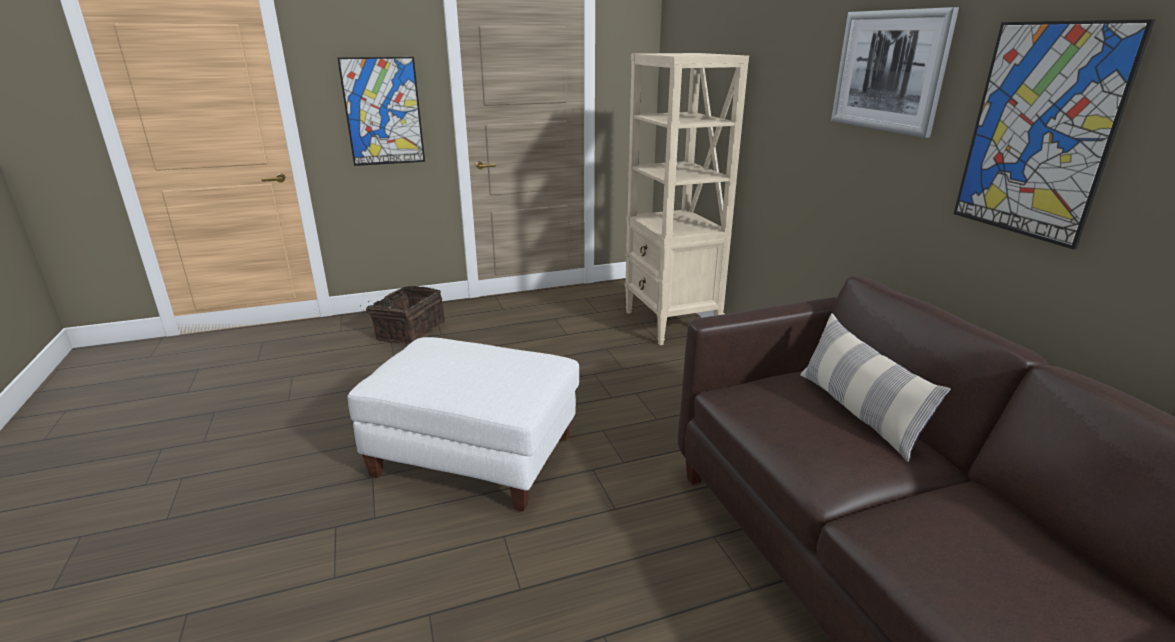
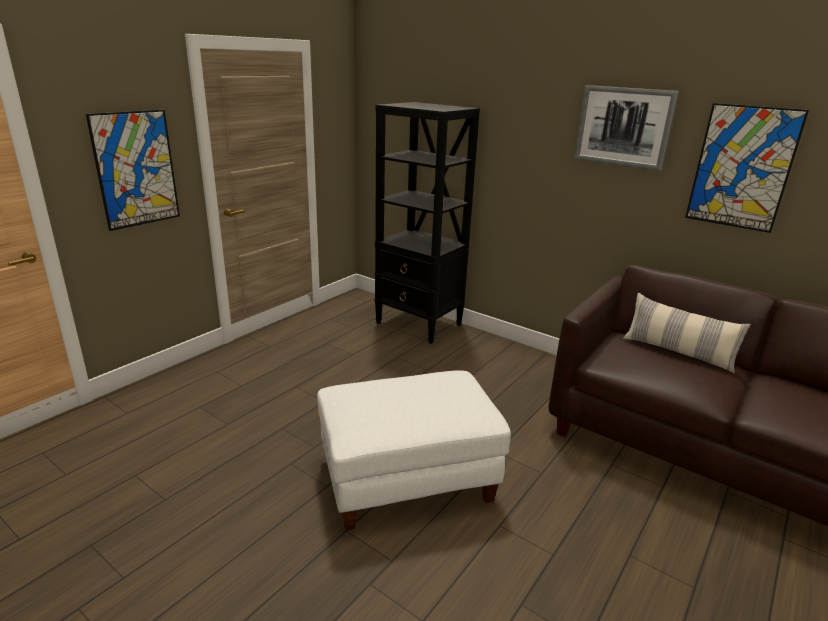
camera: 35 degrees left, 0 degrees up
(409, 331) = (205, 392): basket -> none
(671, 324) = (419, 324): beige bookcase -> black bookcase

